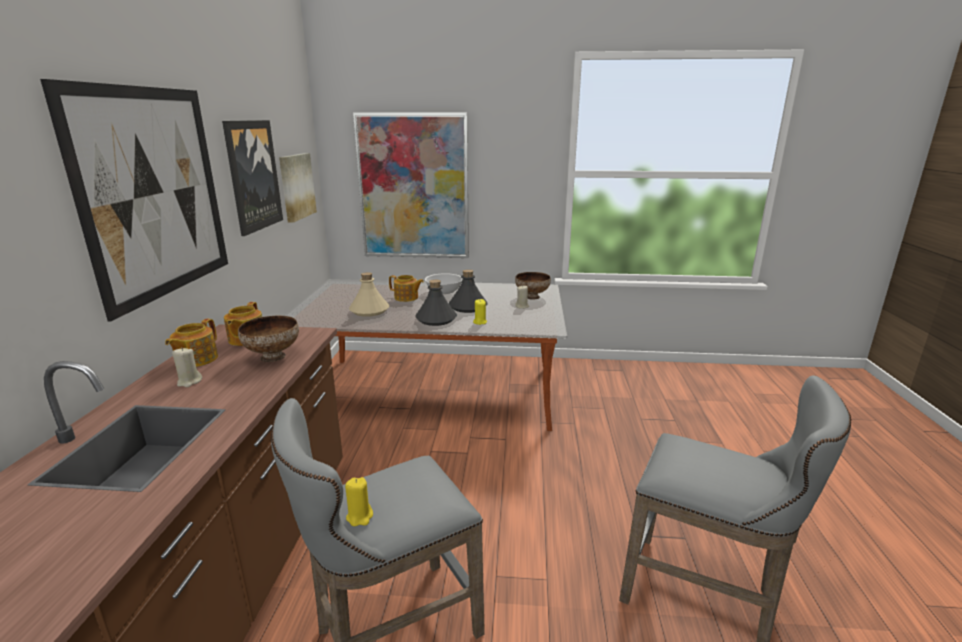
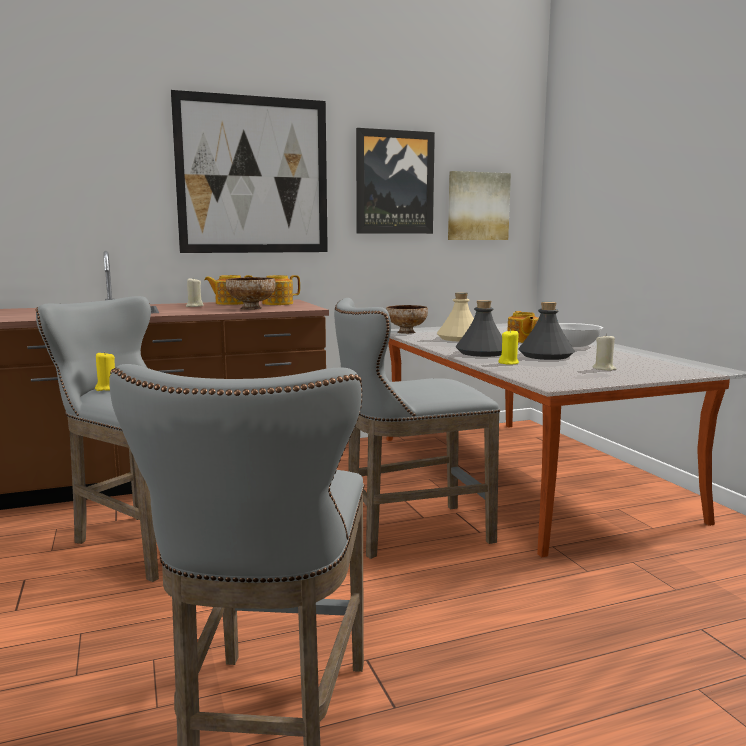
camera: 65 degrees right, 10 degrees down
(413, 187) = (613, 212): picture -> none
(487, 467) = (409, 533): none -> grey stool
(532, 297) = (655, 368): bowl -> bowl (407, 332)

